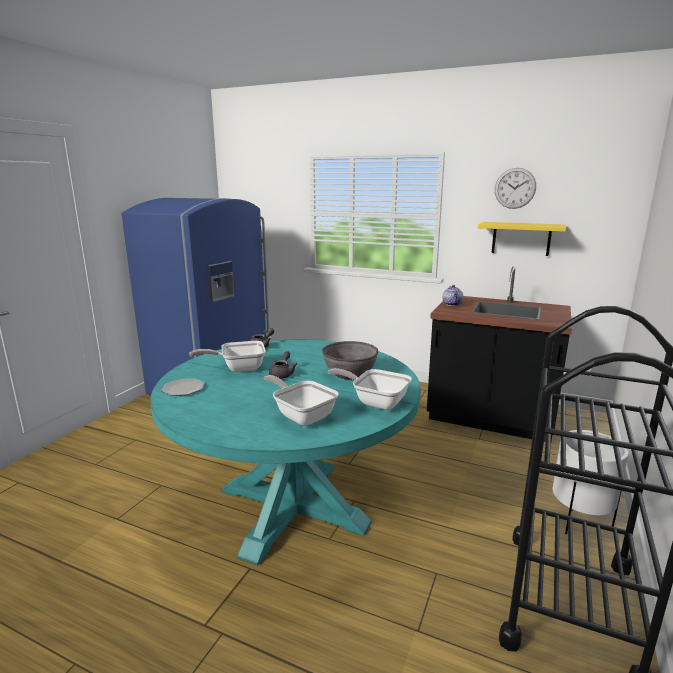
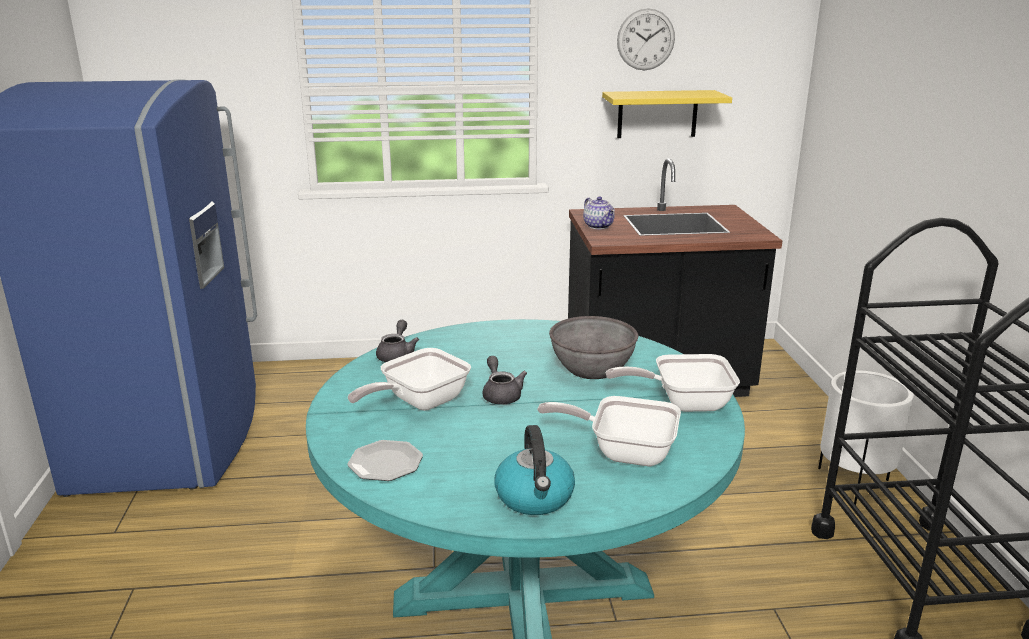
camera: 30 degrees left, 5 degrees up
(223, 422) = (535, 497): none -> kettle

